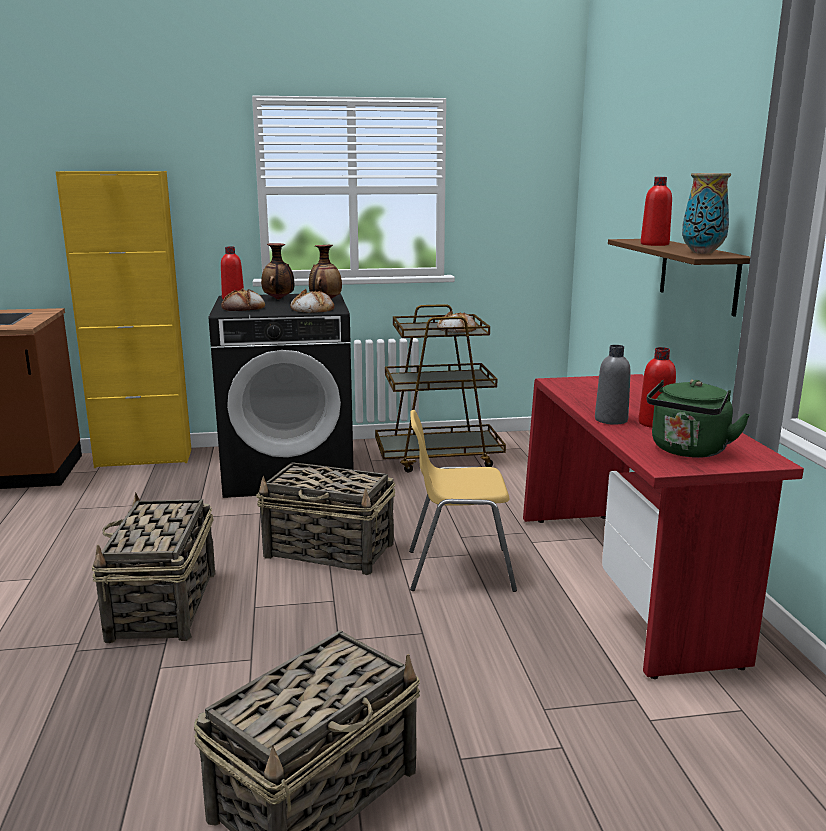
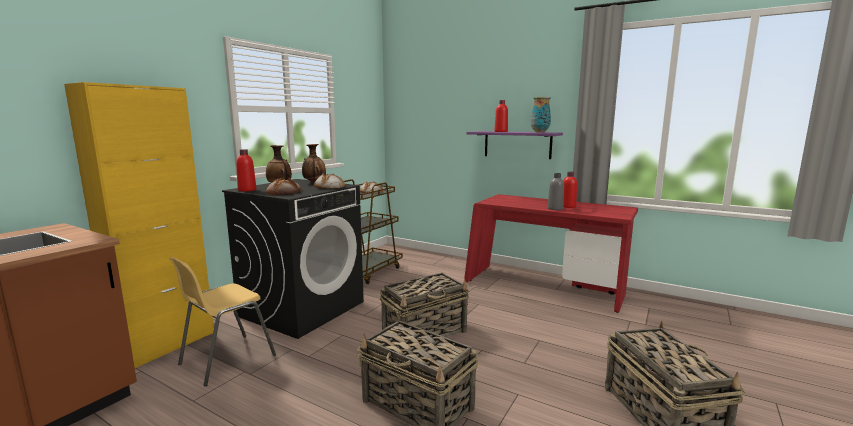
camera: 50 degrees left, 5 degrees down
(458, 570) = (490, 311): yellow chair -> yellow chair (226, 359)
(688, 451) = (606, 211): green kettle -> none
(698, 275) = (517, 144): brown shelf -> purple shelf

